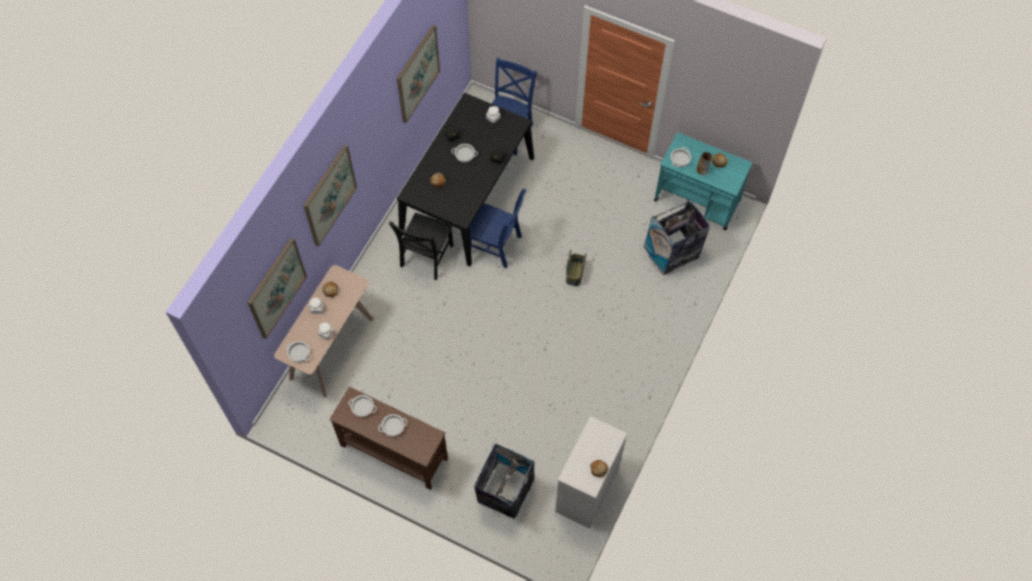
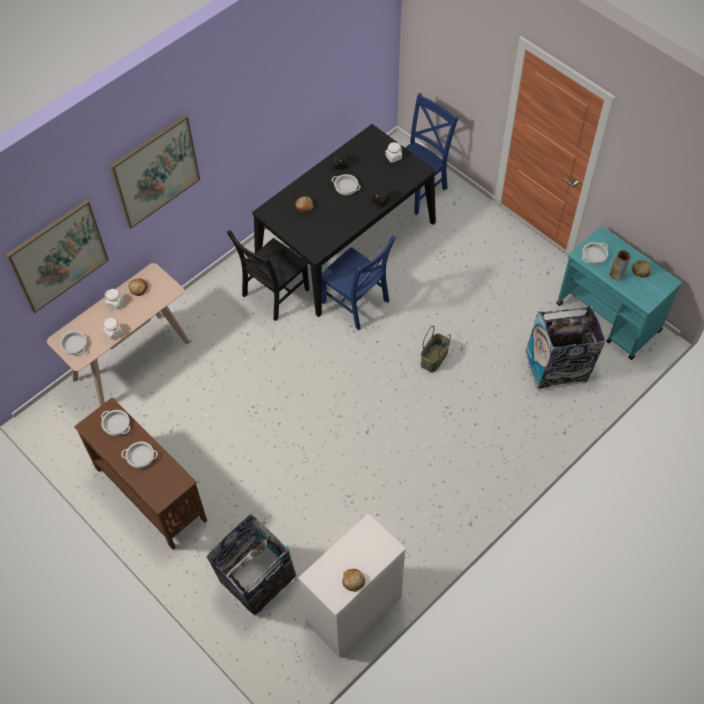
camera: 20 degrees right, 5 degrees down
(417, 74) = (312, 76): picture -> none

